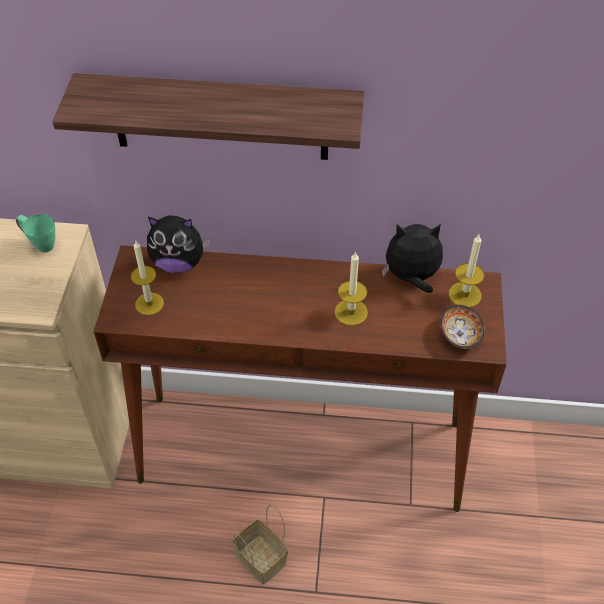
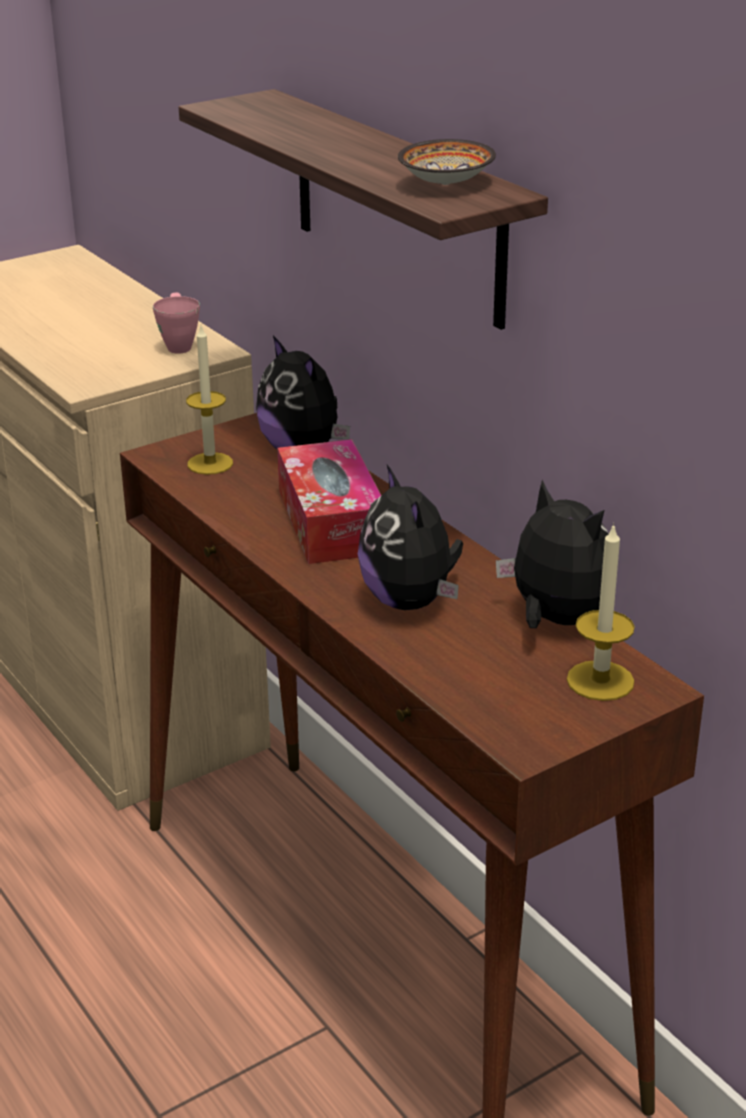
camera: 50 degrees right, 20 degrees down
(40, 244) = (179, 344): green mug -> pink mug
(256, 295) = (331, 521): none -> tissue box
(263, 560) = (155, 1022): basket -> none
(351, 312) = (411, 601): candle -> plush toy
(460, 335) = (511, 711): bowl -> bowl (446, 184)

